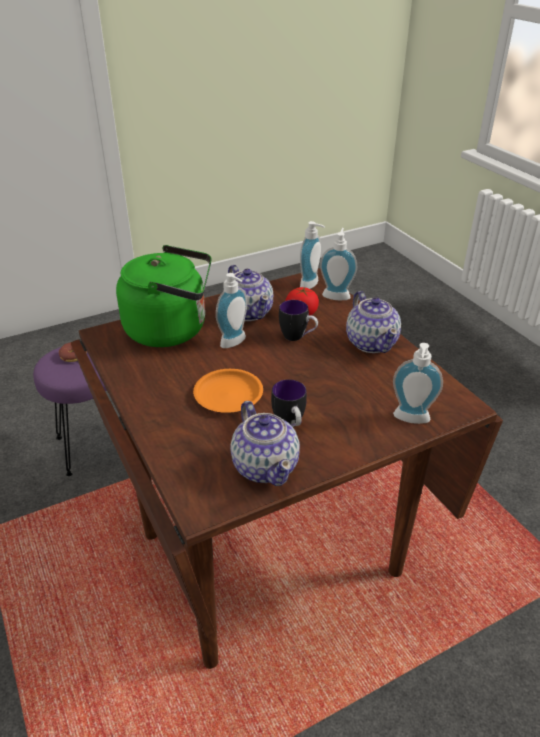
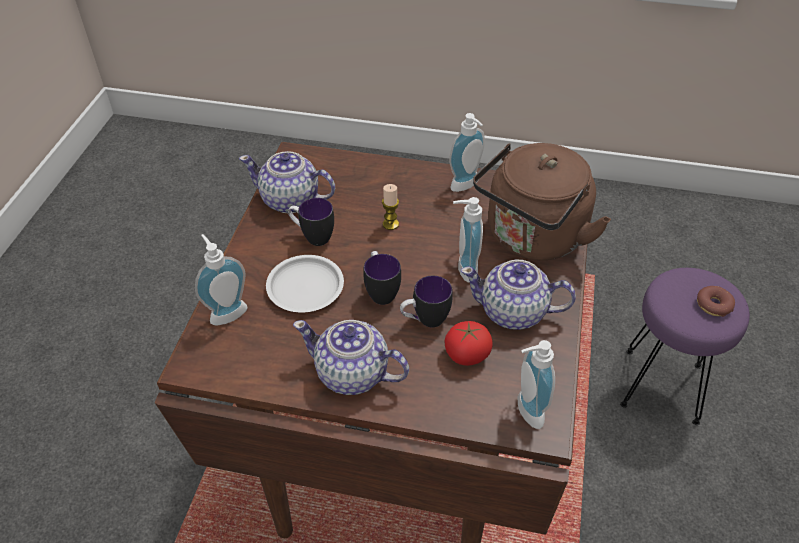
camera: 130 degrees right, 10 degrees up
(171, 330) = (532, 238): green kettle -> brown kettle
(228, 394) = (390, 224): orange plate -> candle
(298, 365) = (380, 291): none -> mug
(336, 295) = (478, 420): soap dispenser -> soap dispenser (467, 186)
(340, 398) = (305, 287): none -> white plate

